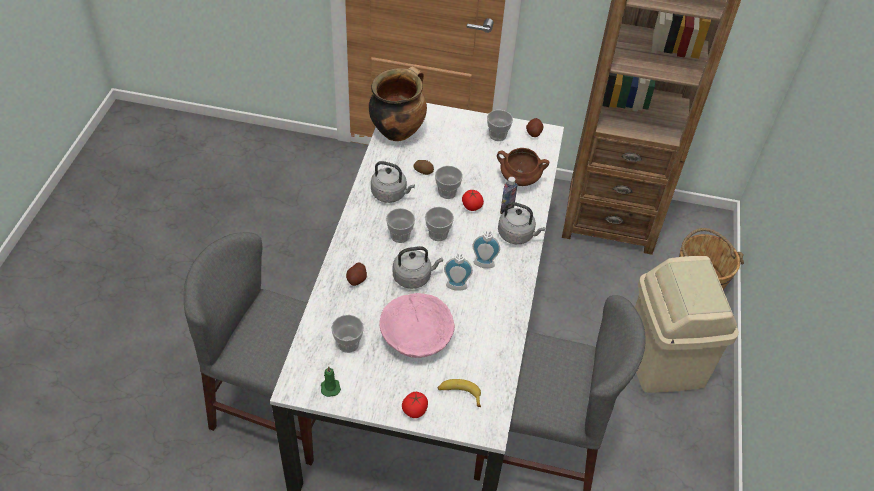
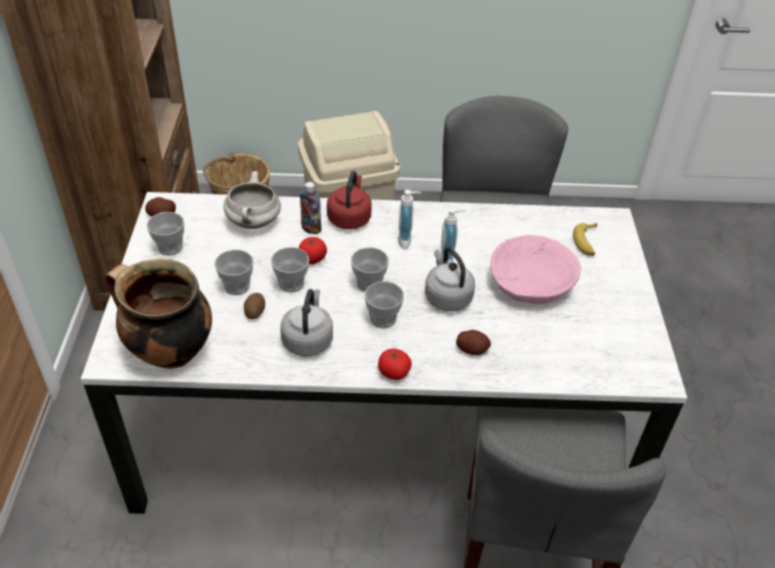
camera: 100 degrees left, 5 degrees down
(330, 387) = (637, 345): green candle -> none
(348, 343) = (572, 340): cup -> cup (237, 286)
(414, 410) = (625, 272): tomato -> tomato (393, 373)
(517, 235) = (350, 218): grey kettle -> red kettle
(519, 179) = (254, 223): brown cooking pot -> white cooking pot

